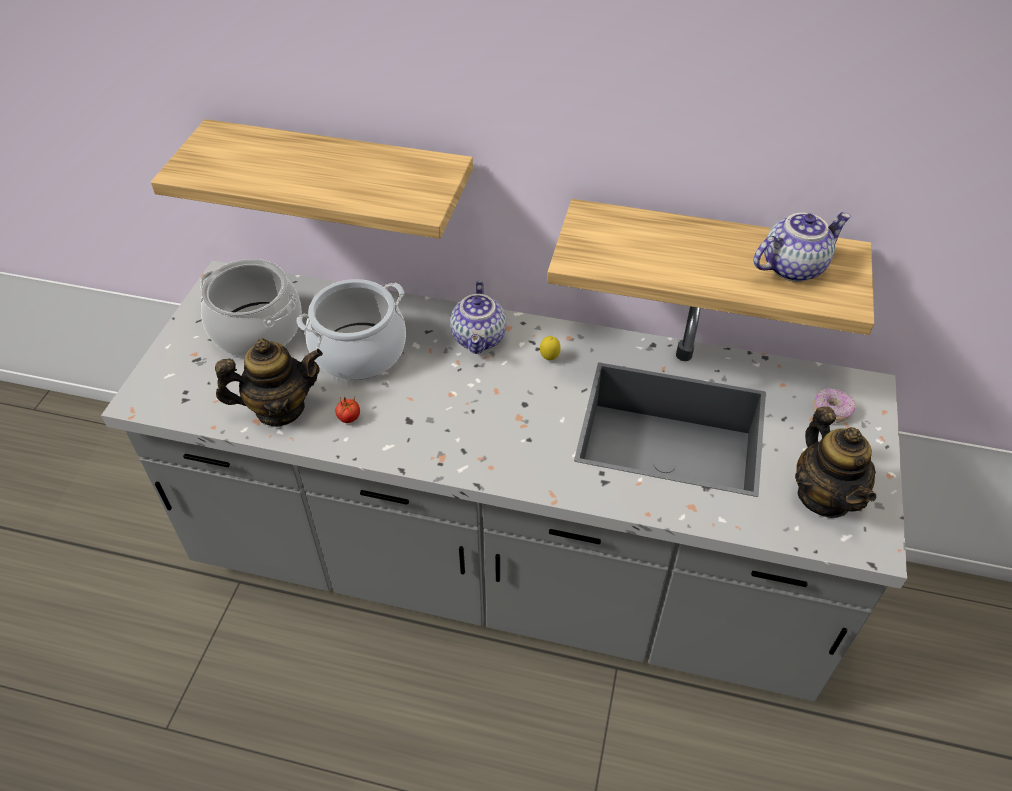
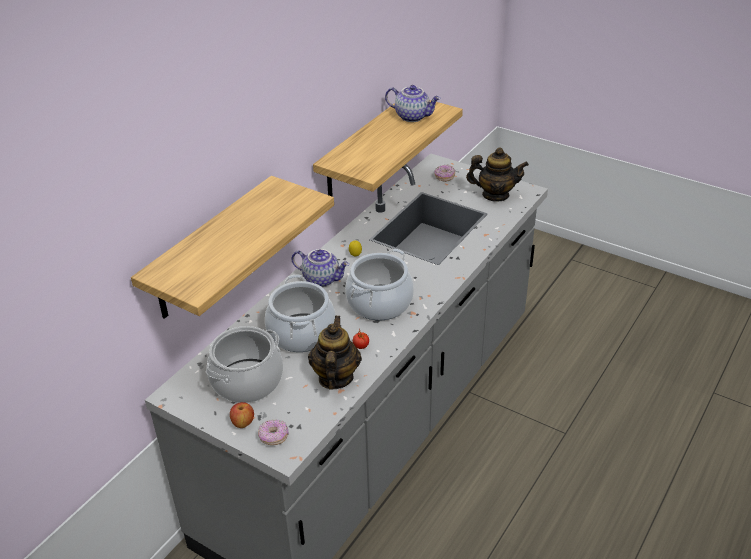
camera: 70 degrees left, 10 degrees down
(164, 382) = (273, 437): none -> donut
(184, 348) = (243, 423): none -> apple
(450, 414) = (380, 303): none -> cooking pot
(792, 266) = (413, 116): teapot -> teapot turned 120 degrees clockwise

